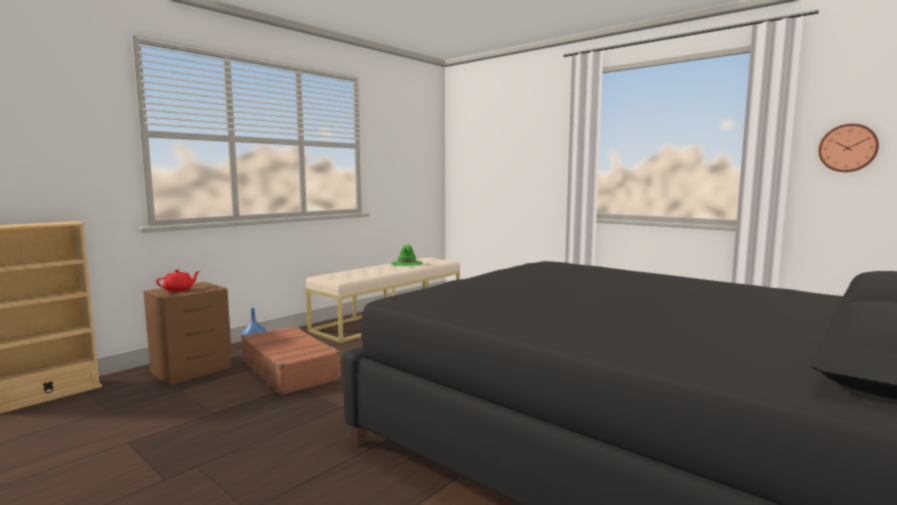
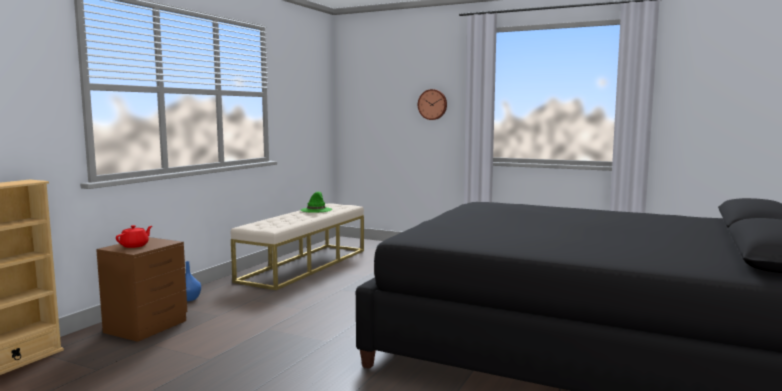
camera: 15 degrees left, 0 degrees up
(290, 370) = (249, 317): brown suitcase -> none
(848, 148) = (692, 104): wall clock -> wall clock (432, 104)

